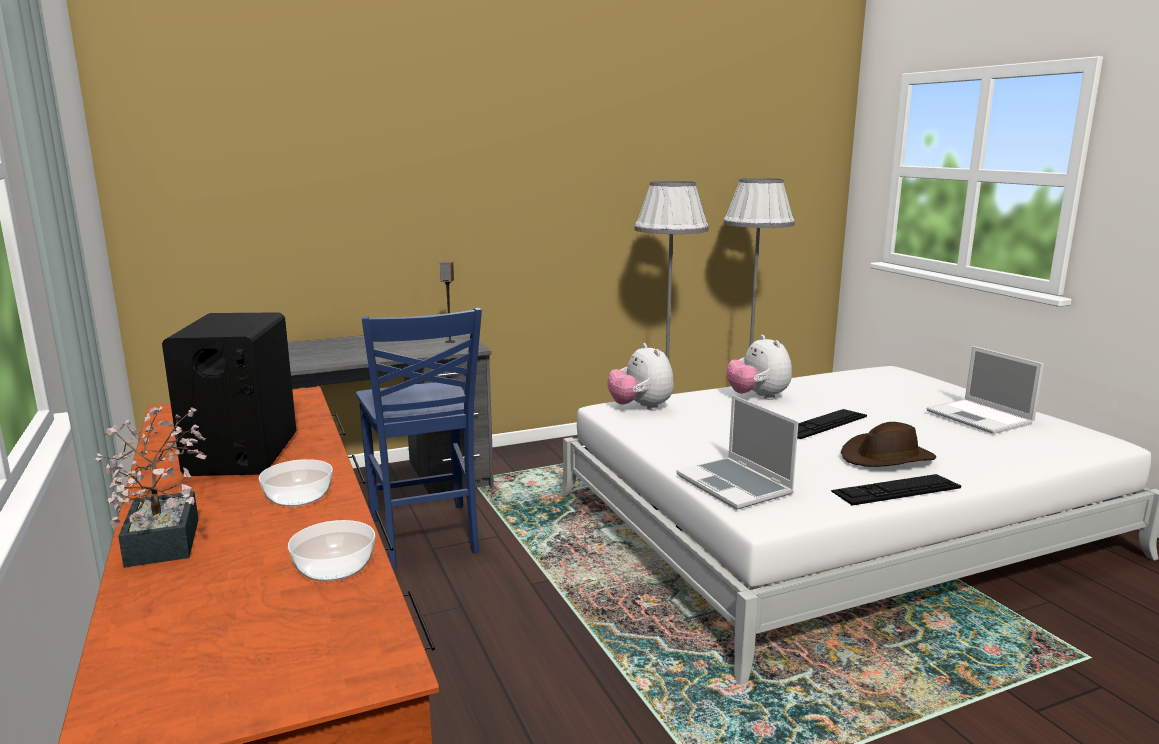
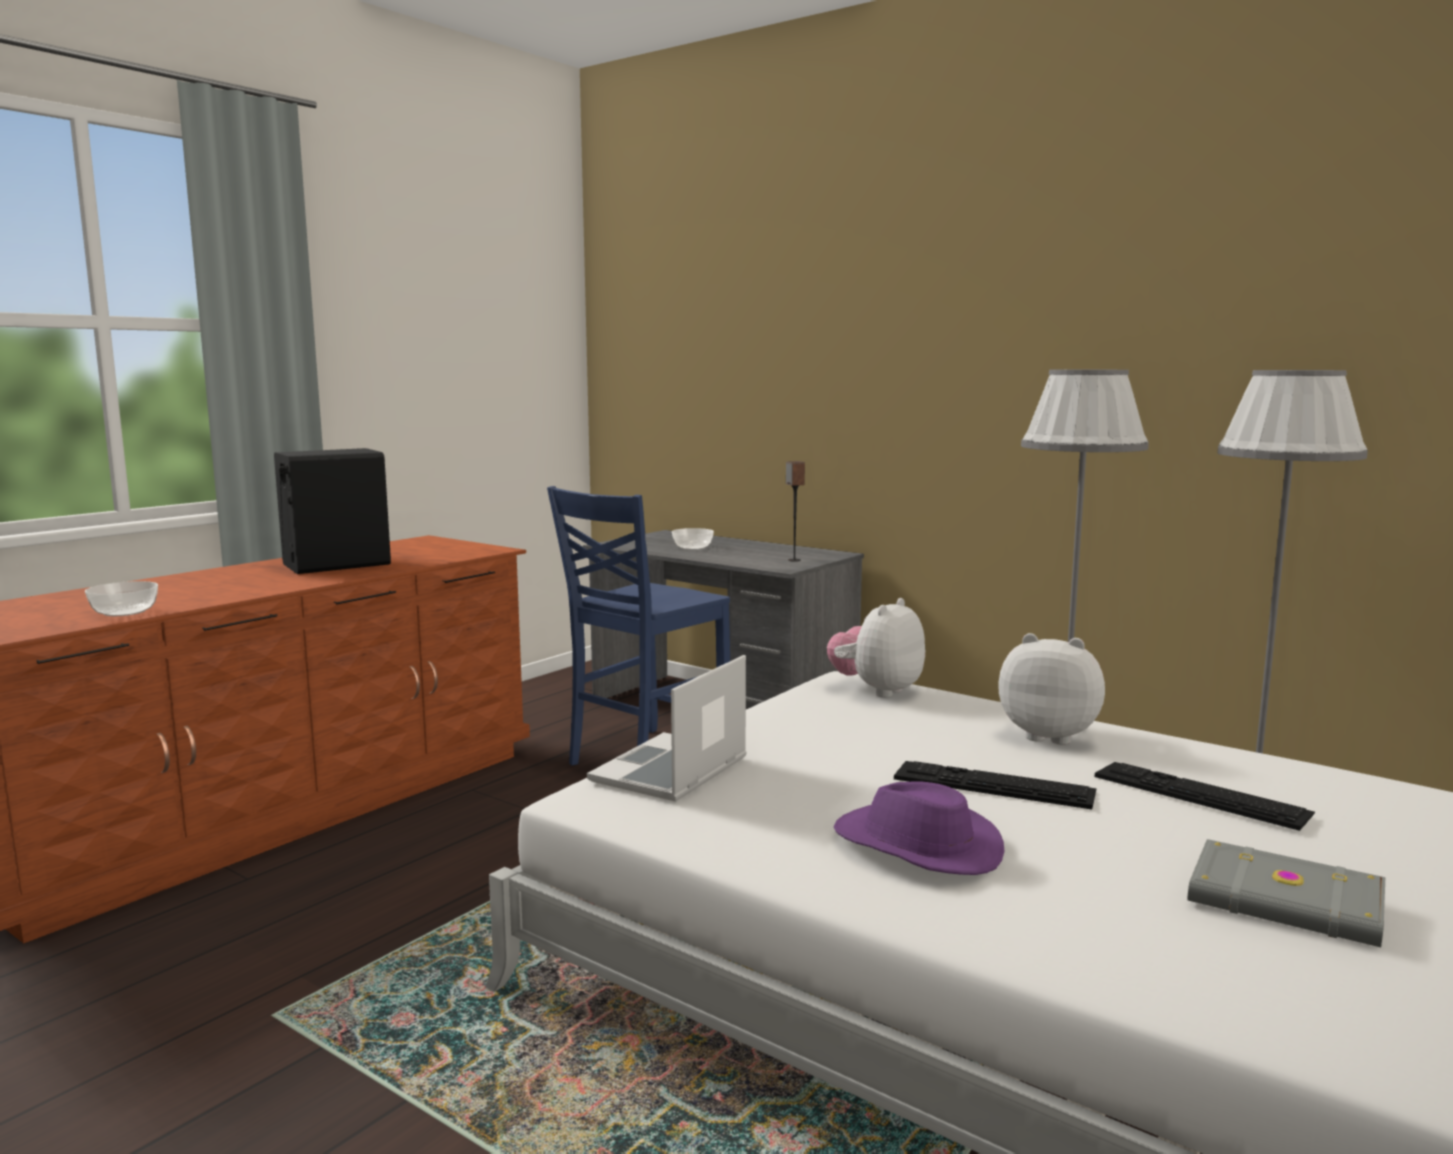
camera: 60 degrees right, 5 degrees down
(166, 536) = (174, 580): potted plant -> none
(298, 497) = (254, 586): bowl -> bowl (693, 547)
(758, 397) = (1049, 735): plush toy -> plush toy turned 75 degrees clockwise
(887, 458) = (916, 846): brown hat -> purple hat
(896, 489) = (783, 865): keyboard -> keyboard (1199, 794)
(981, 417) = (1286, 902): laptop -> grey book

